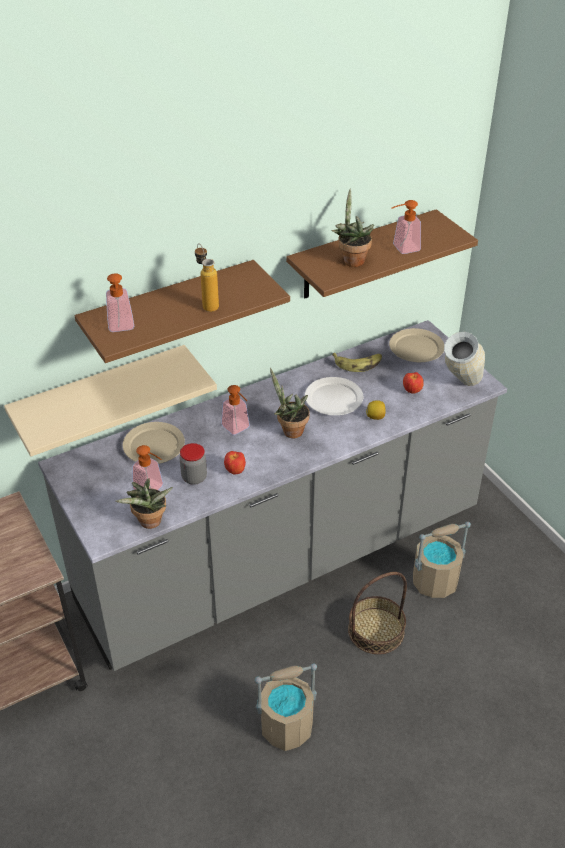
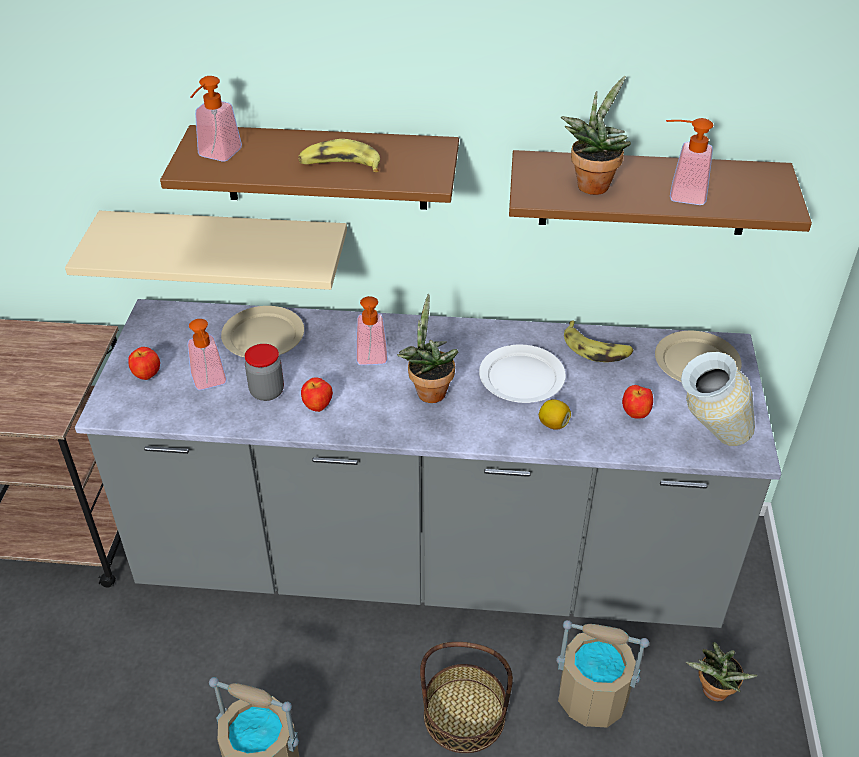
camera: 35 degrees right, 0 degrees up
(104, 505) = (147, 376): none -> apple
(149, 523) = (168, 419): potted plant -> potted plant (713, 693)
(207, 304) = (340, 166): bottle -> banana

